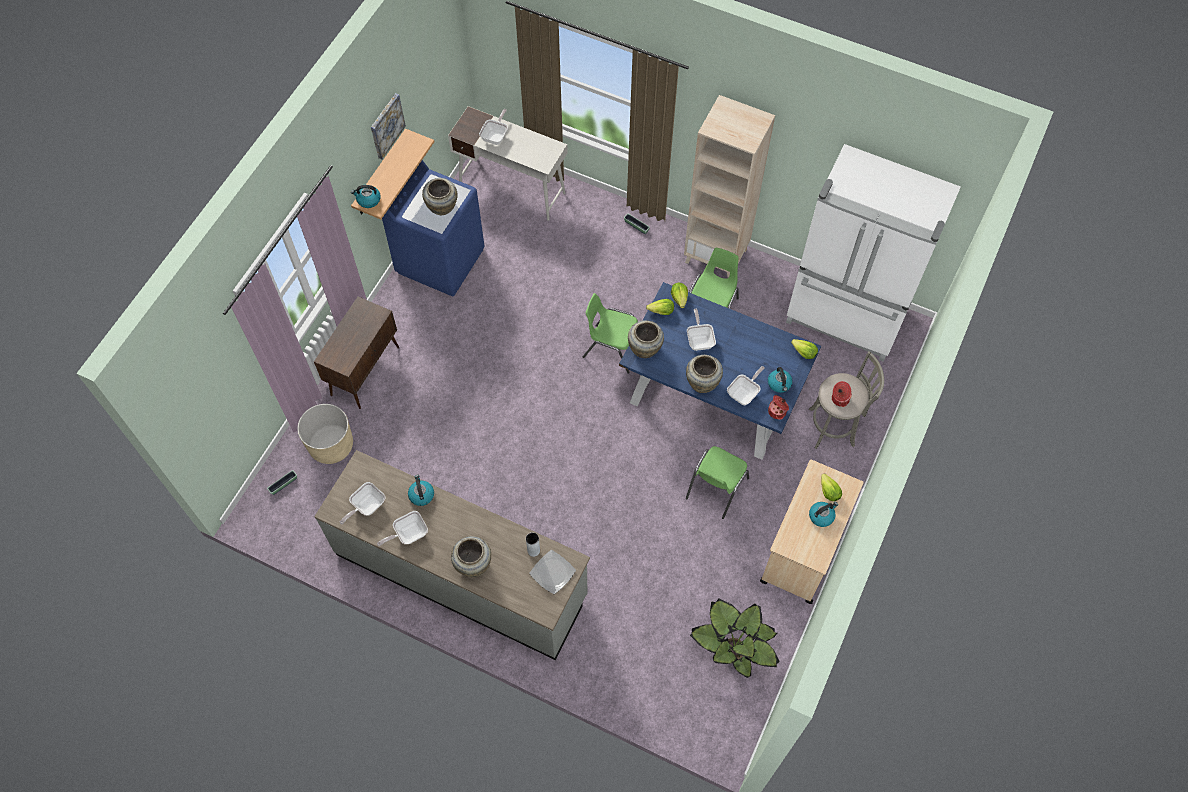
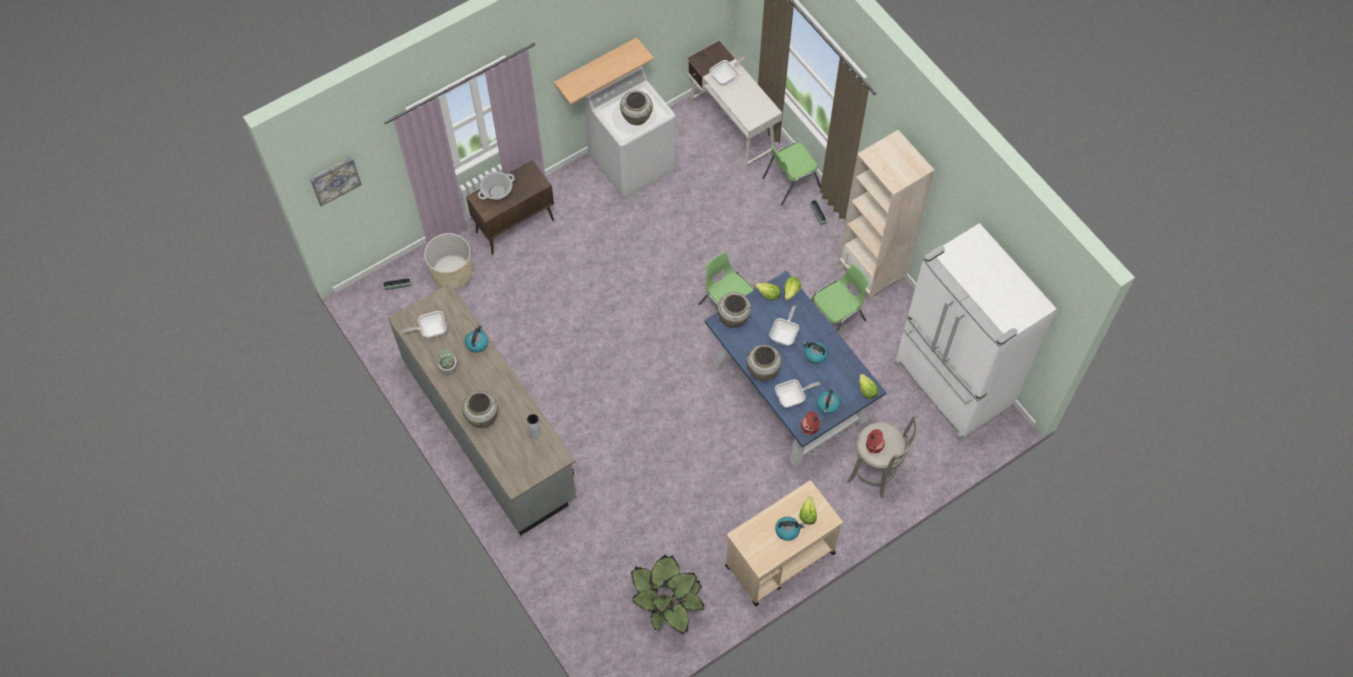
camera: 30 degrees right, 0 degrees up
(342, 342) = (497, 192): none -> cooking pot
(368, 200) = (569, 84): kettle -> kettle (815, 355)
(386, 125) = (614, 28): picture -> picture (335, 180)
(408, 534) = (448, 368): frying pan -> potted plant
(440, 260) = (632, 163): blue washing machine -> white washing machine
(553, 572) = (539, 457): plate -> none
(715, 488) = (739, 470): green chair -> green chair (790, 182)

